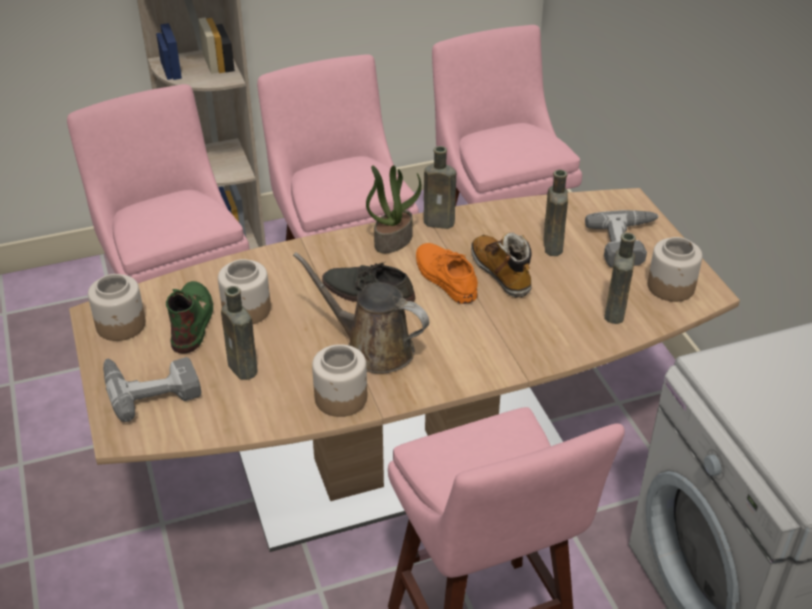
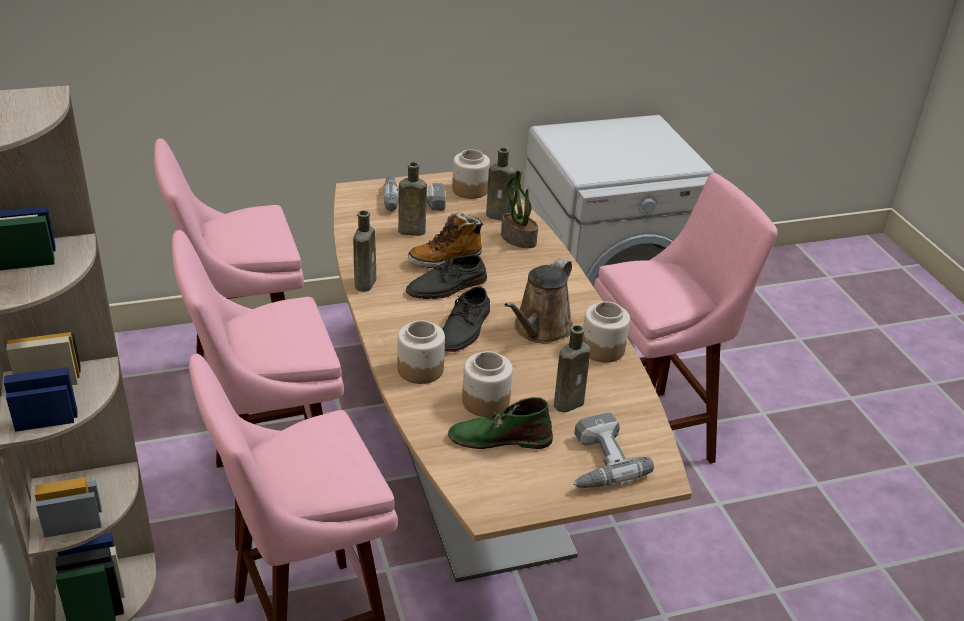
camera: 90 degrees left, 5 degrees down
(121, 325) = (506, 488): jar -> jar (421, 369)
(393, 240) = (388, 310): potted plant -> potted plant (517, 239)
(444, 277) = (447, 287): orange shoe -> grey shoe

